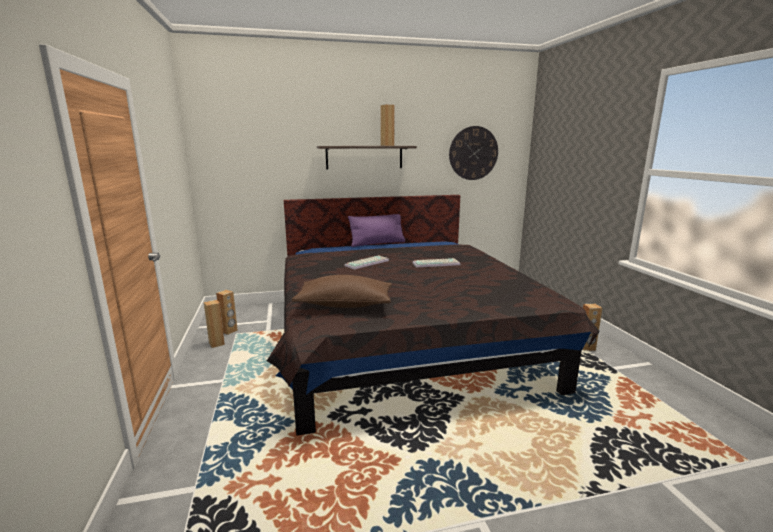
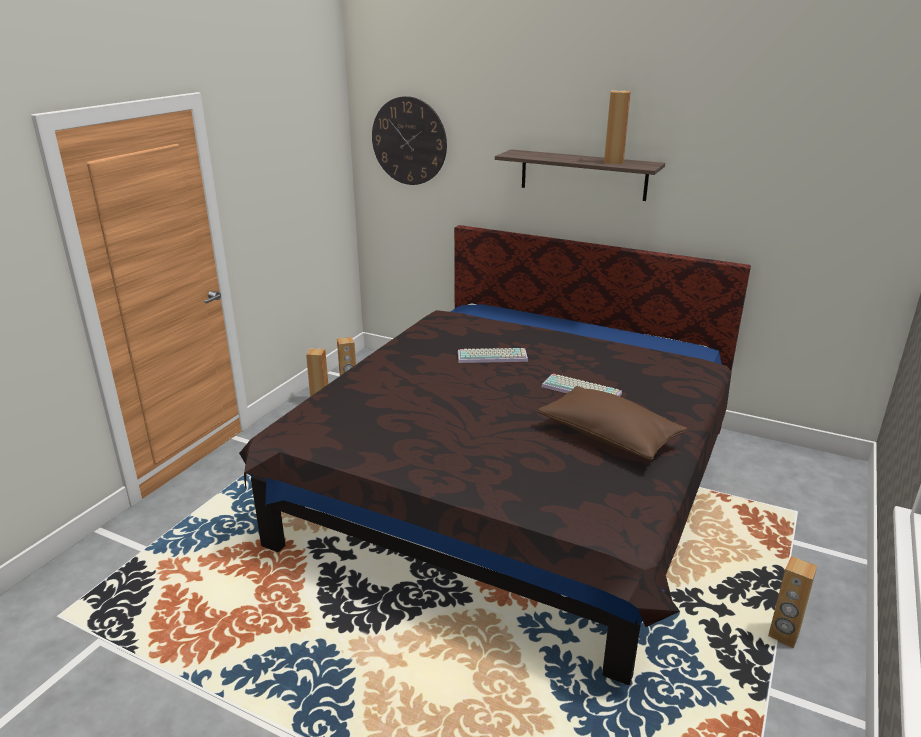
camera: 40 degrees right, 10 degrees up
(345, 305) = (353, 417): brown pillow -> brown pillow (608, 437)
(377, 243) = (578, 320): purple pillow -> none
(473, 153) = (798, 190): wall clock -> wall clock (409, 141)

